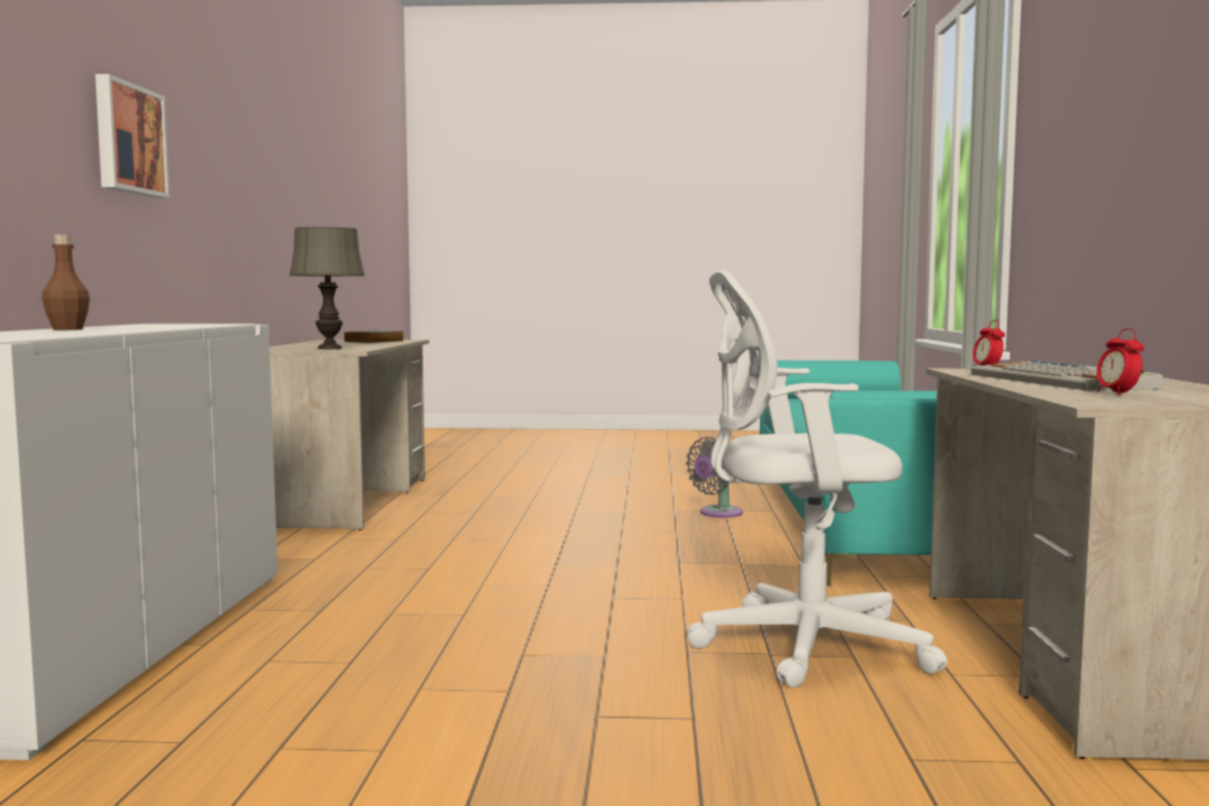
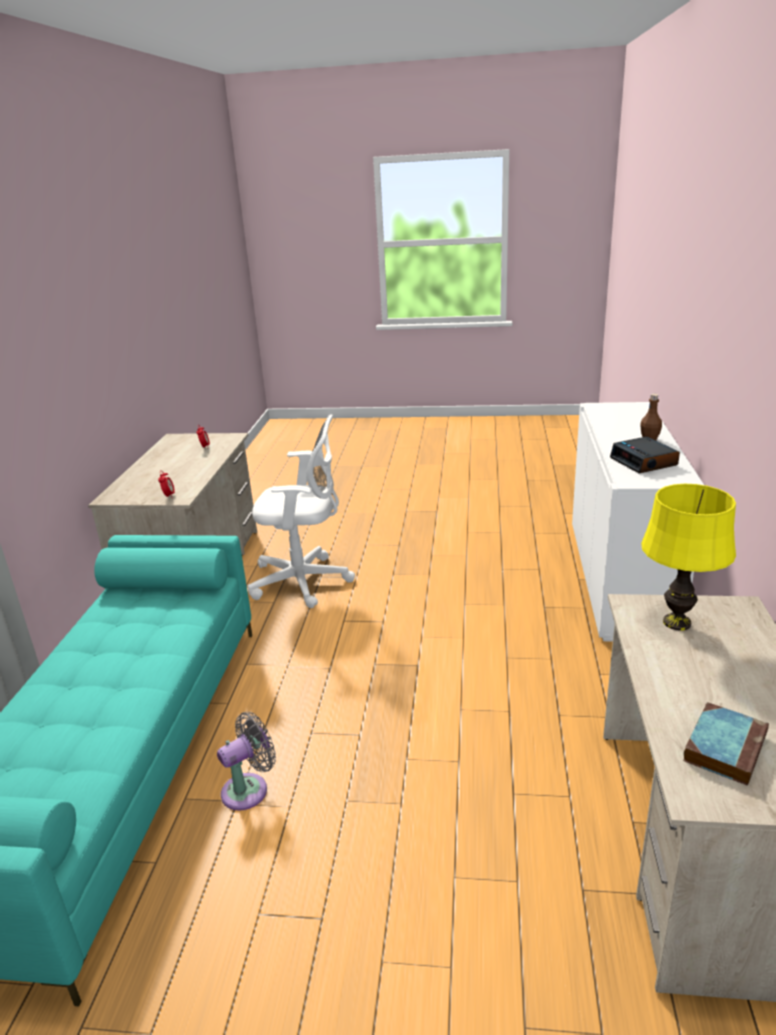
camera: 175 degrees left, 20 degrees up
(128, 139) = (743, 361): picture -> none
(159, 326) = (644, 462): none -> alarm clock
(329, 348) = (676, 622): grey table lamp -> yellow table lamp
(1061, 381) = (182, 469): keyboard -> none

